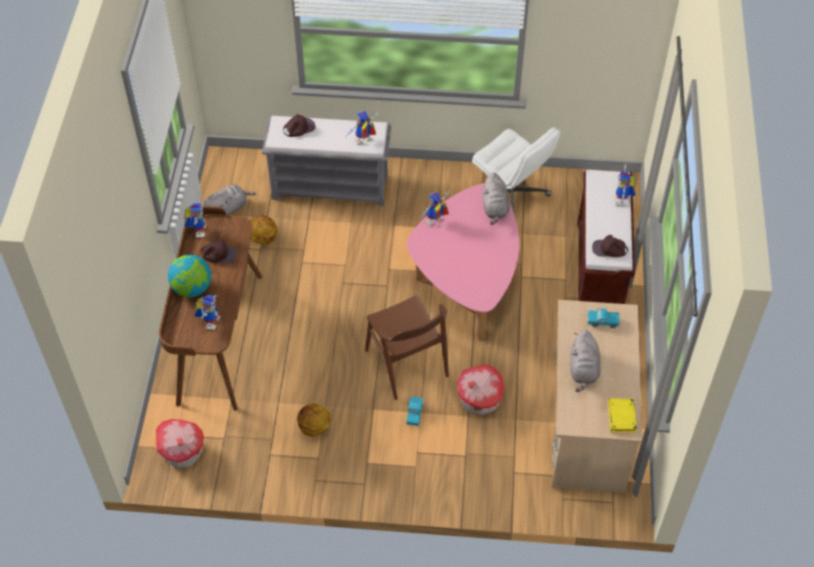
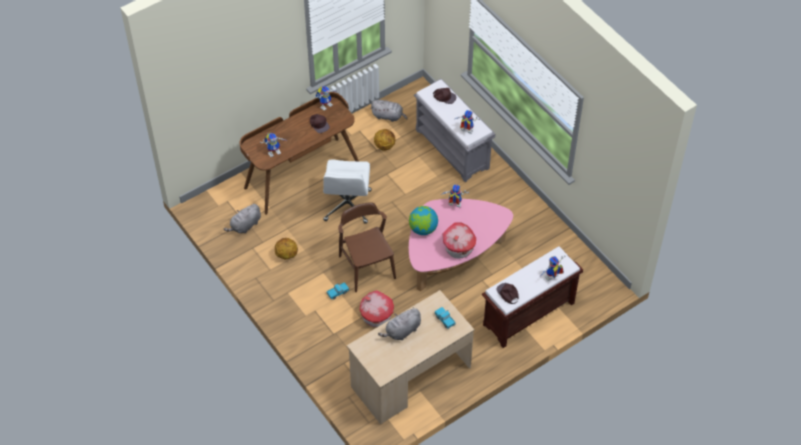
camera: 50 degrees right, 0 degrees up
(182, 452) = (220, 211): toy house -> toy house (459, 248)
(192, 288) = (286, 129): globe -> globe (423, 229)
(406, 363) = (367, 267): brown chair -> brown chair turned 135 degrees clockwise
(495, 208) = (494, 225): grey plush toy -> grey plush toy (245, 226)
(512, 196) = (538, 236): white office chair -> white office chair (347, 206)
(622, 417) = (386, 368): yellow book -> none

